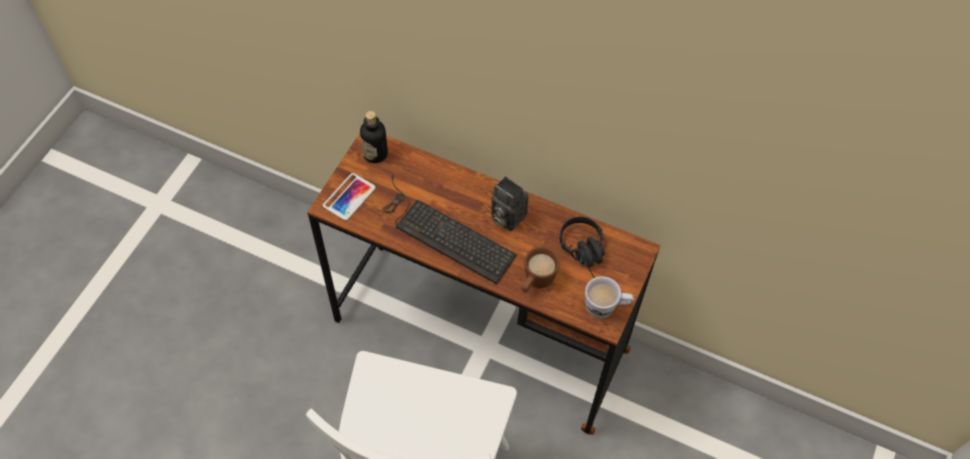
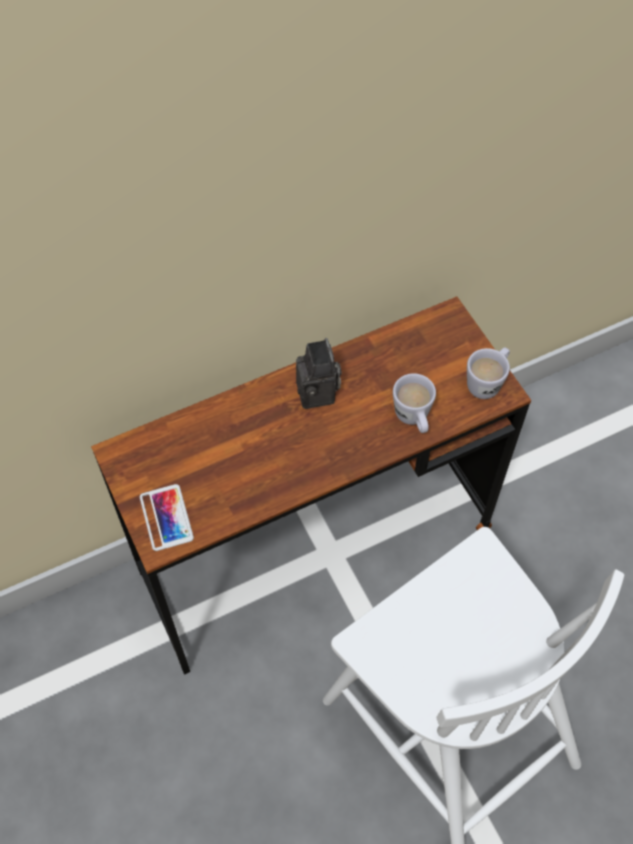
camera: 50 degrees left, 0 degrees up
(375, 154) = (136, 458): bottle -> none
(444, 232) = (289, 459): keyboard -> none
(506, 217) = (319, 394): camera -> camera turned 90 degrees counterclockwise
(536, 282) = (413, 419): brown mug -> white mug
(585, 253) = (415, 358): black headphones -> none

